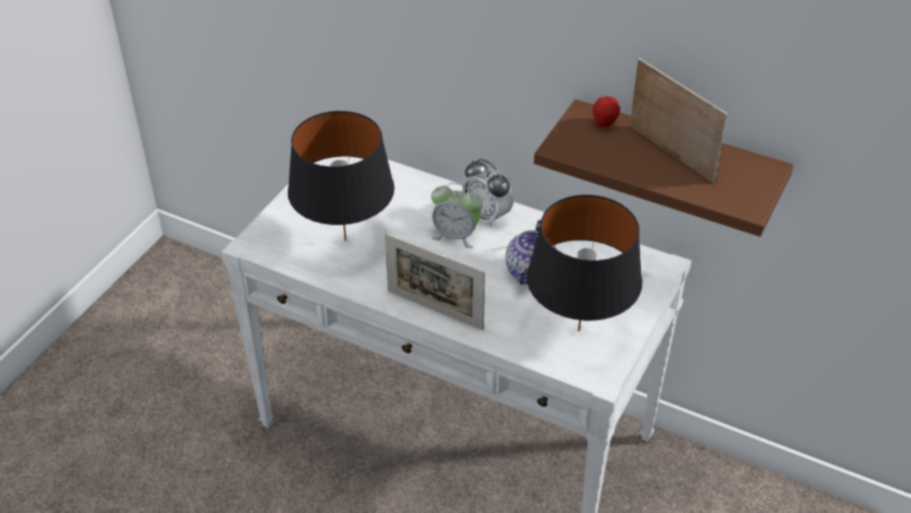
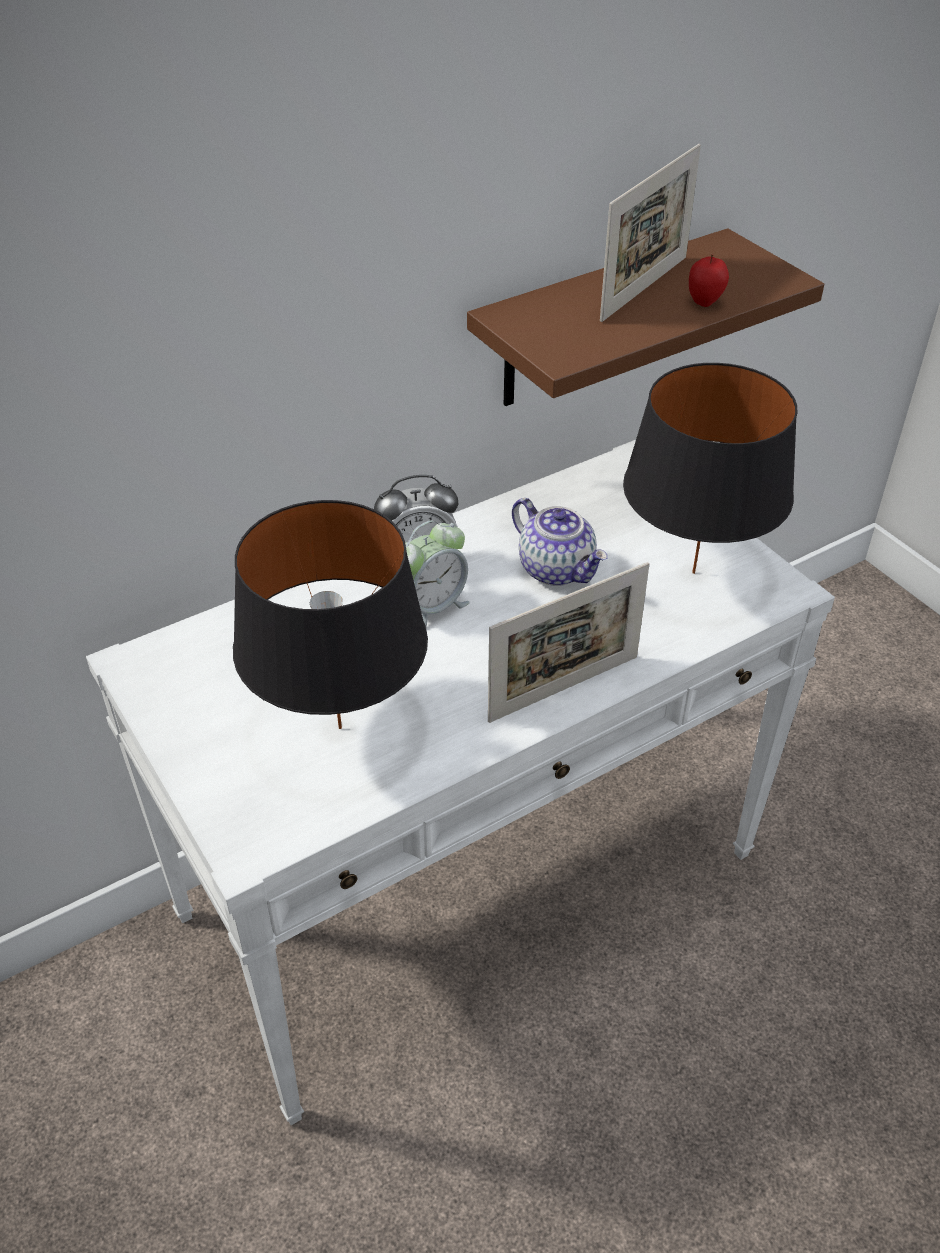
camera: 60 degrees left, 0 degrees up
(604, 124) = (543, 309): apple -> apple (704, 302)
(670, 153) = (644, 288): picture frame -> picture frame turned 135 degrees clockwise

